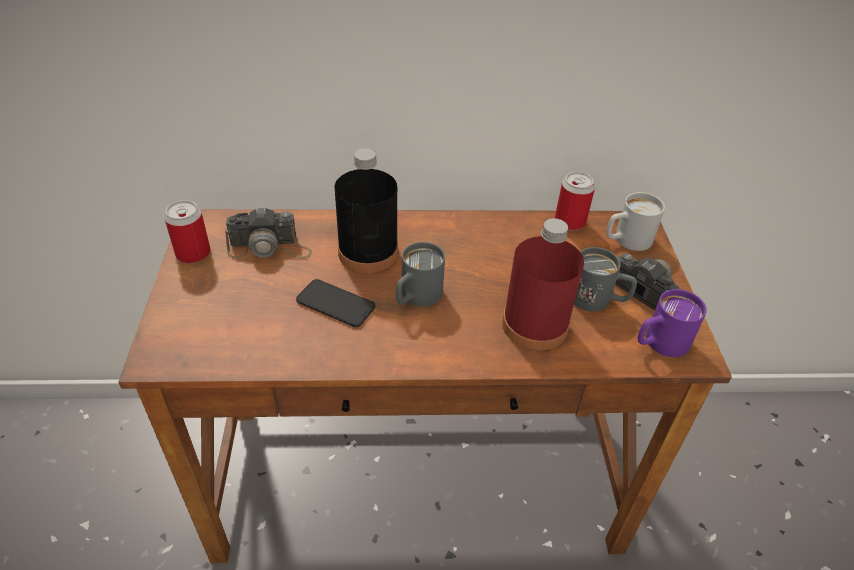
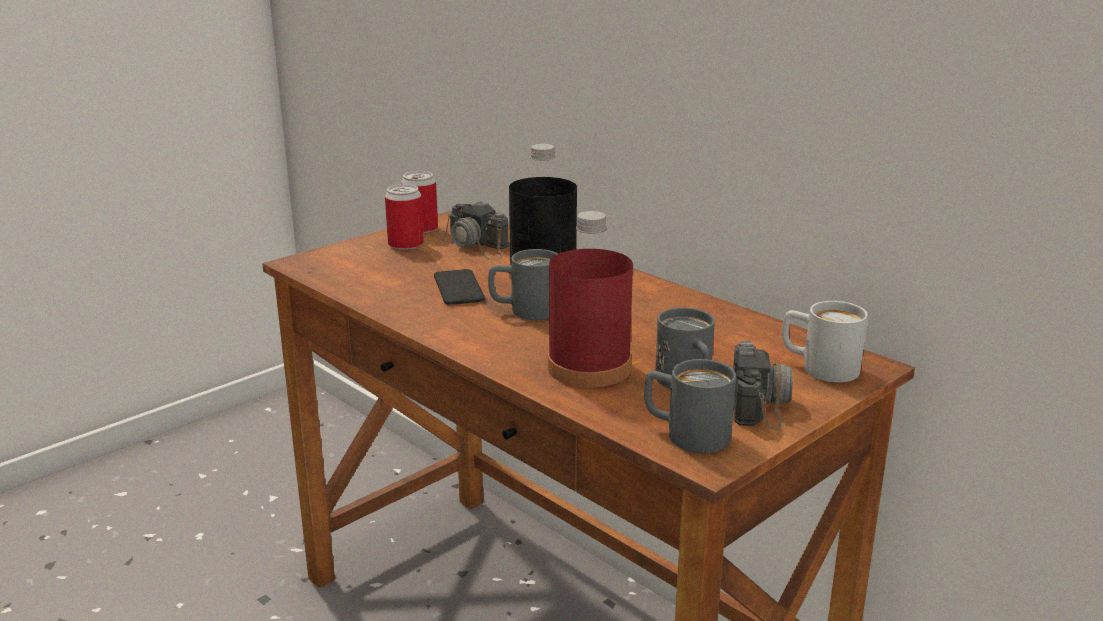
camera: 50 degrees right, 20 degrees down
(570, 222) = (781, 332): can -> can (405, 244)
(659, 343) = (685, 434): purple mug -> grey mug

